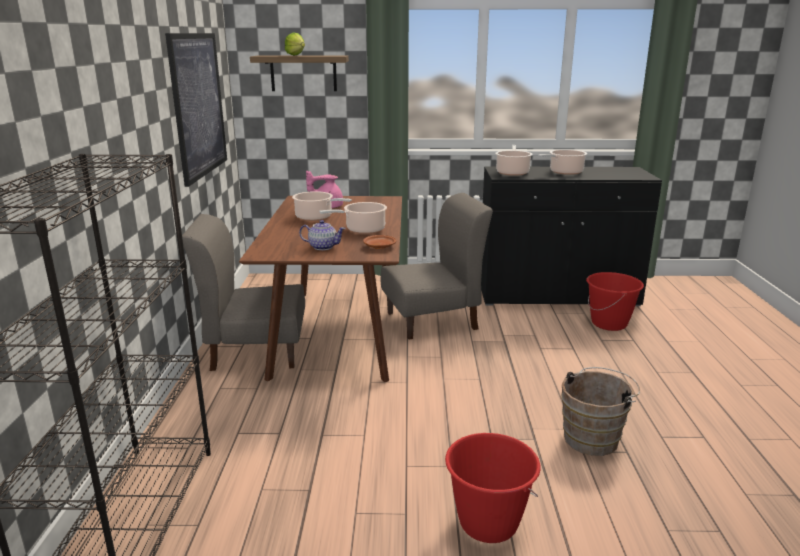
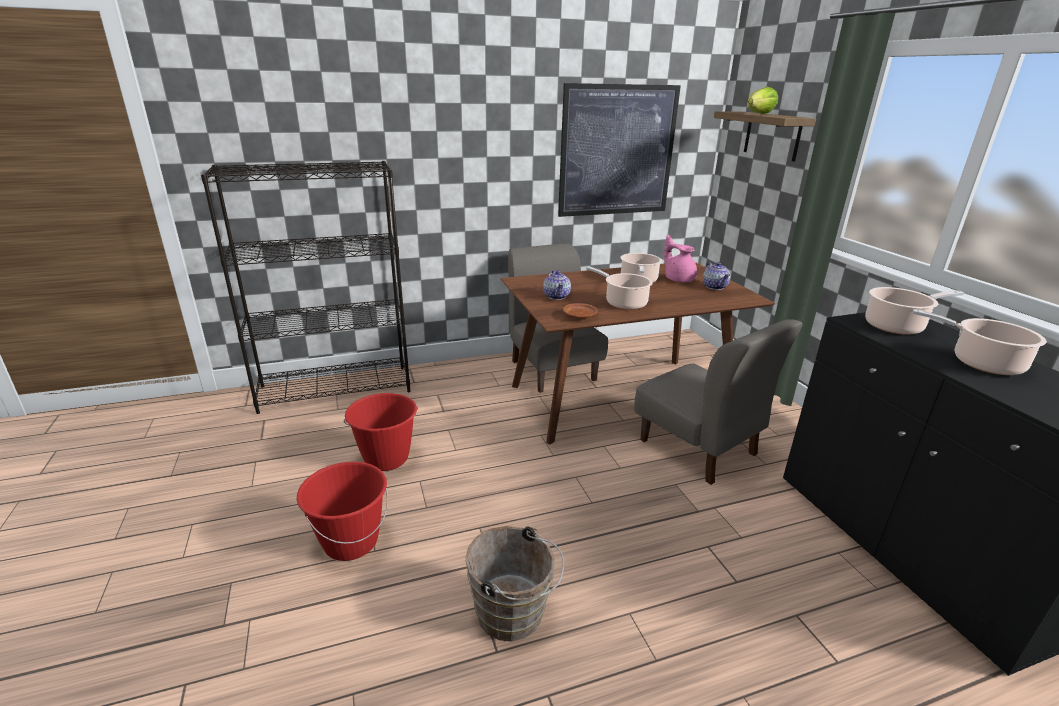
camera: 70 degrees right, 5 degrees up
(356, 202) = (714, 286): none -> teapot
(609, 323) = (870, 625): red bucket -> red bucket (386, 458)

